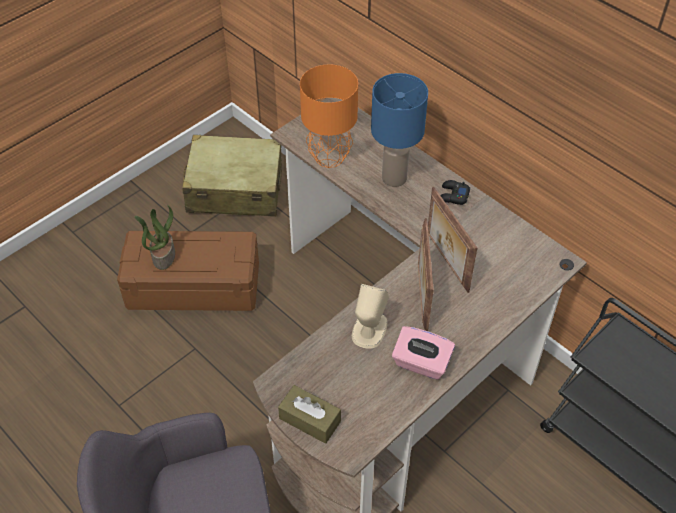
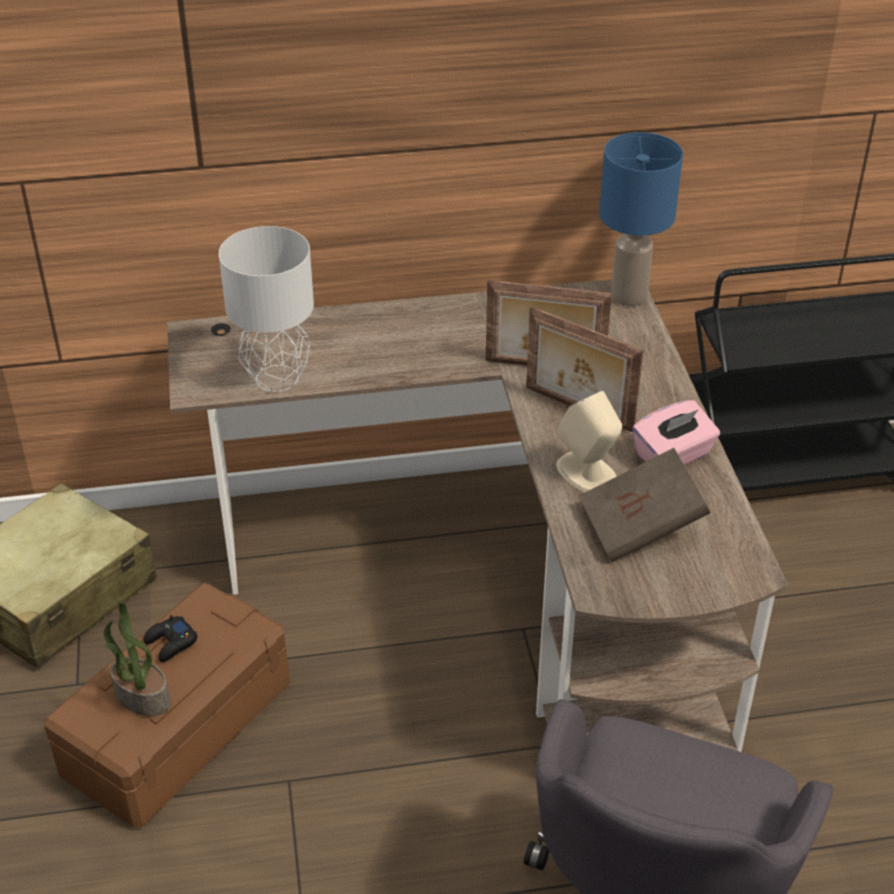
camera: 55 degrees left, 10 degrees down
(310, 420) = (679, 585): brown tissue box -> none
(330, 158) = (278, 378): orange table lamp -> grey table lamp
(344, 378) = (641, 526): none -> brown book
(393, 178) = (371, 344): blue table lamp -> blue table lamp (628, 296)
(453, 196) = (451, 315): black game controller -> black game controller (171, 643)

